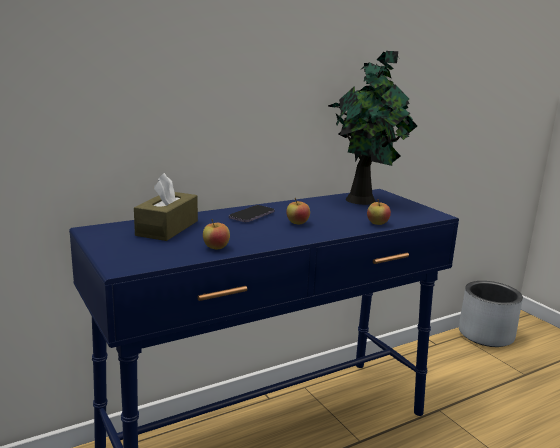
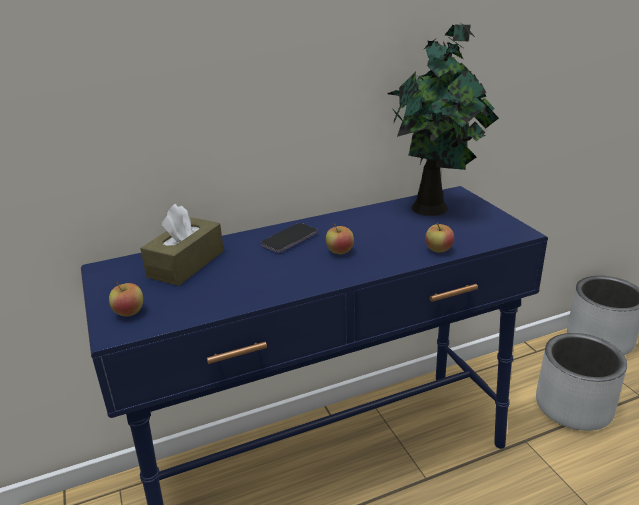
camera: 10 degrees right, 10 degrees up
(216, 248) = (231, 297): apple -> apple (129, 313)
(474, 383) = (574, 406): none -> grey planter

